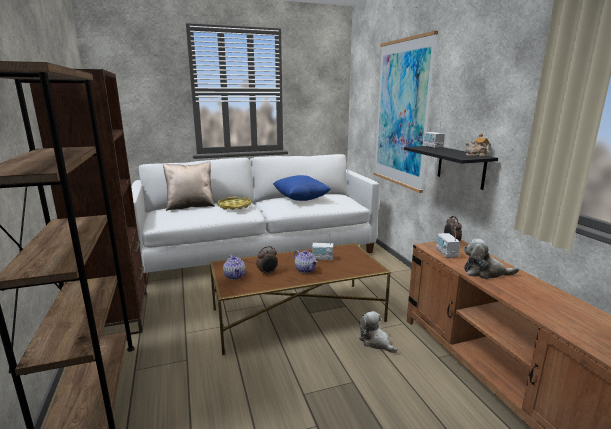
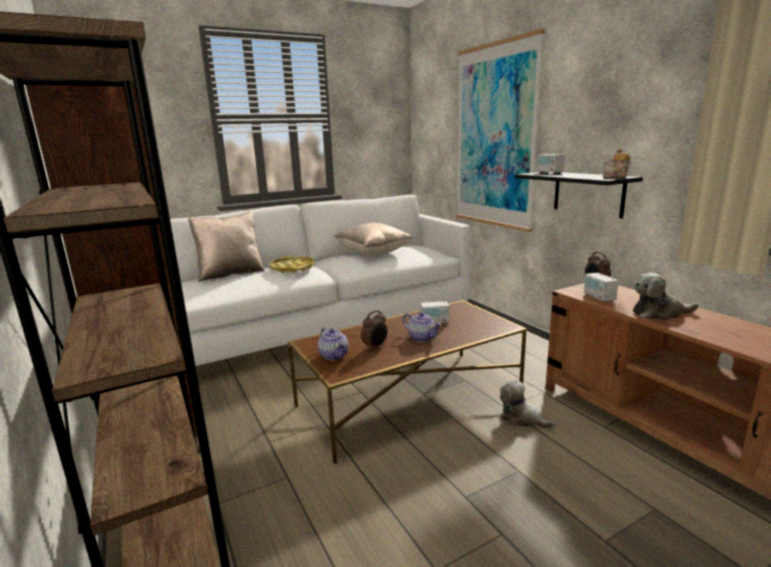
camera: 10 degrees left, 0 degrees up
(301, 199) = (373, 254): blue pillow -> beige pillow

